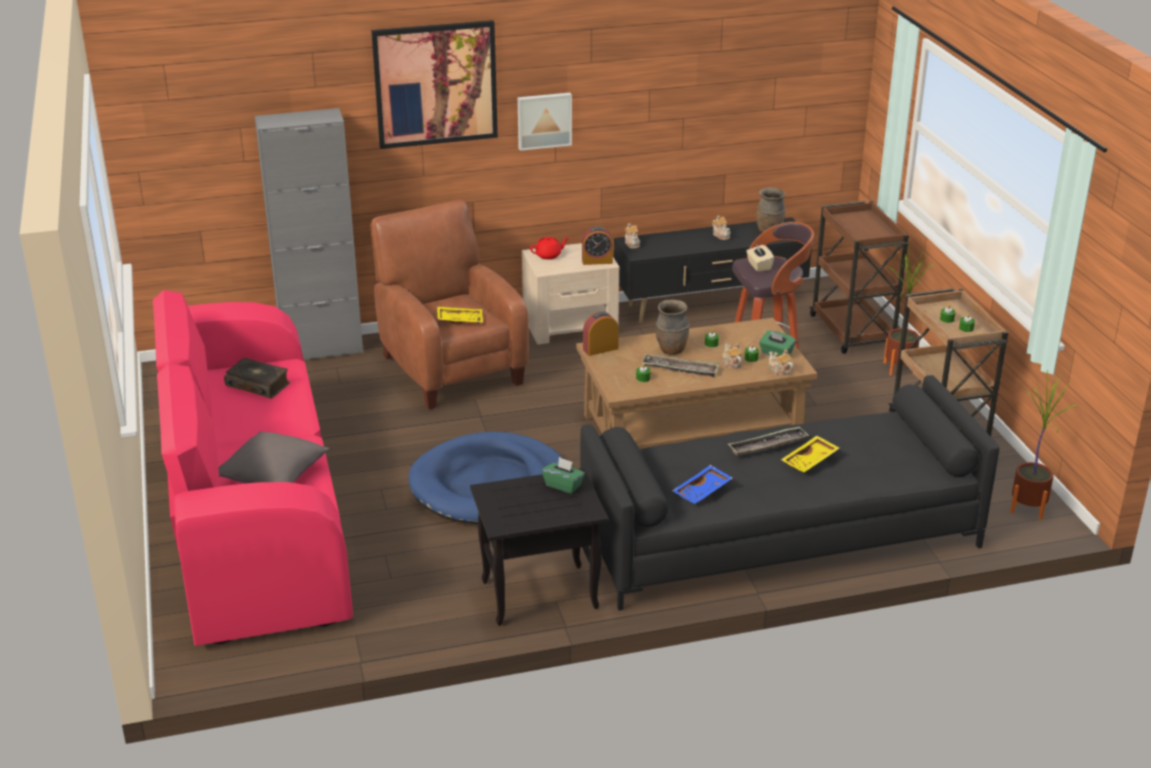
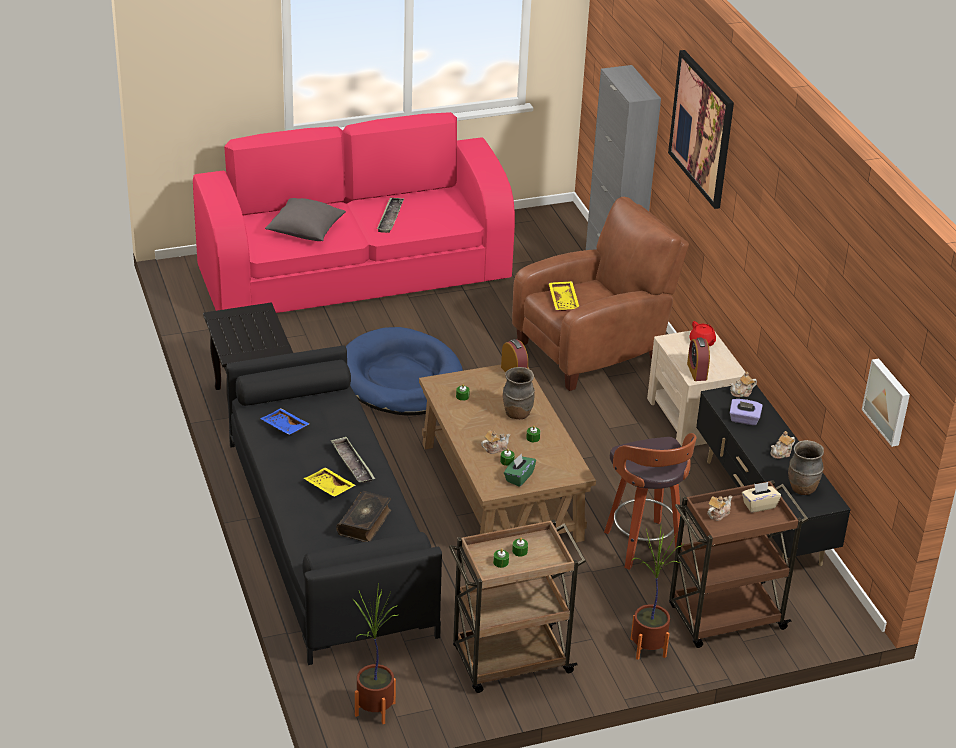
camera: 85 degrees right, 5 degrees up
(258, 384) = (436, 213): book -> book (365, 522)
(544, 120) = (742, 223): picture -> picture (888, 401)
(563, 485) = (267, 343): green tissue box -> none
(673, 246) = (744, 419): none -> purple tissue box
(680, 369) = (481, 418): tray -> tray (390, 218)
(759, 266) = (653, 448): beige tissue box -> beige tissue box (759, 505)
(779, 370) = (484, 477): teapot -> teapot (717, 514)

